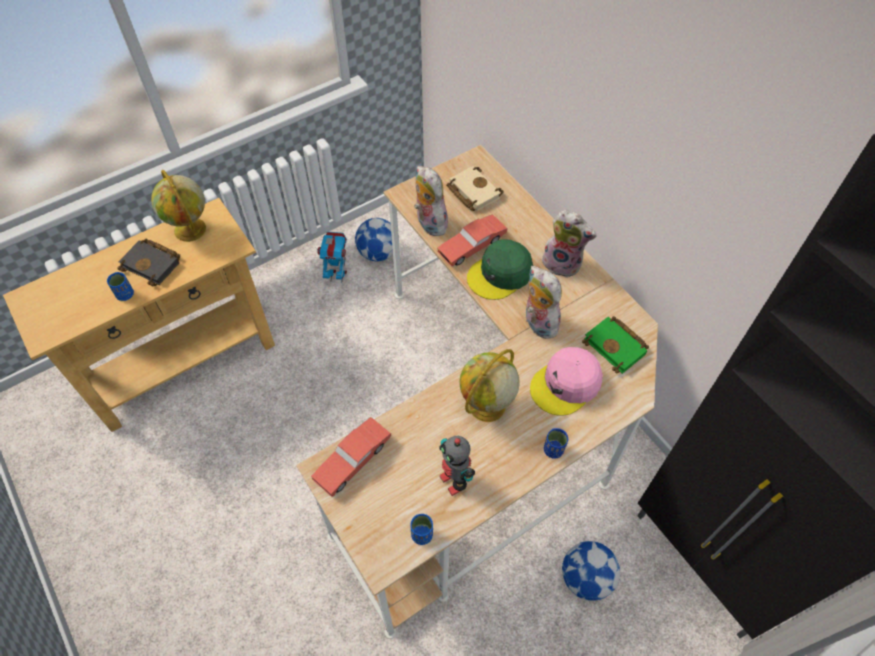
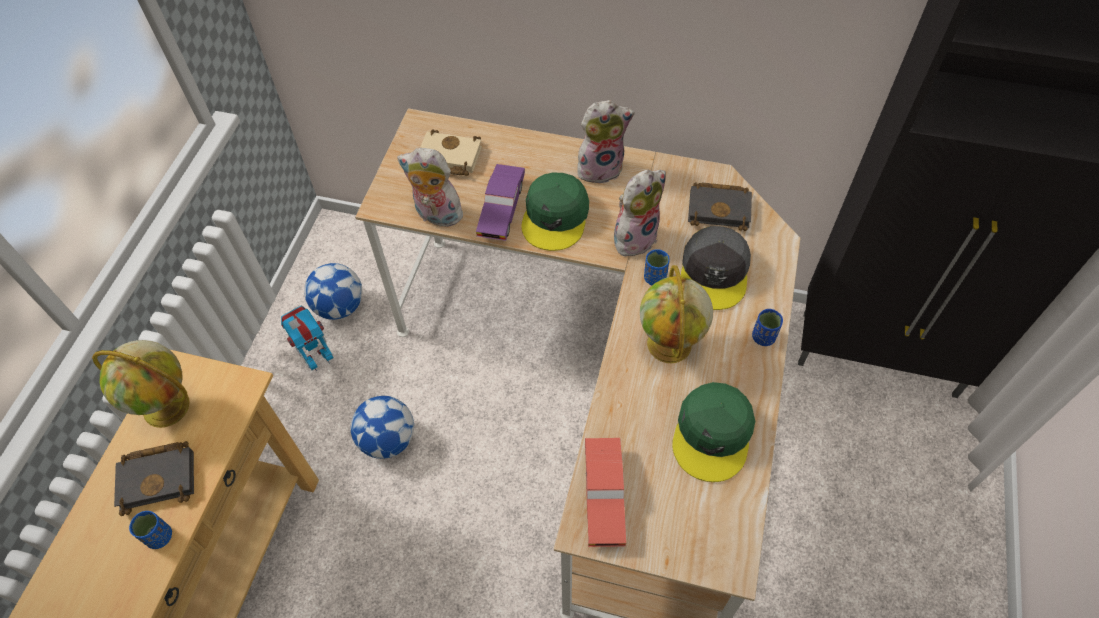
camera: 40 degrees left, 0 degrees up
(422, 534) = (737, 507): blue cup -> blue cup (655, 278)
(454, 481) = (713, 434): toy robot -> green cap
(472, 246) = (501, 209): red toy car -> purple toy car
(537, 323) = (634, 237): plush toy -> plush toy turned 120 degrees clockwise
(566, 384) = (714, 272): pink cap -> grey cap
(586, 577) = (810, 451): football -> football (387, 439)
(617, 347) = (720, 208): green book -> black book

